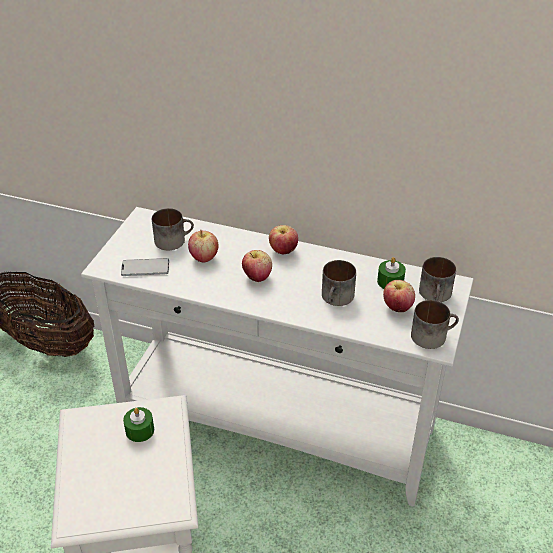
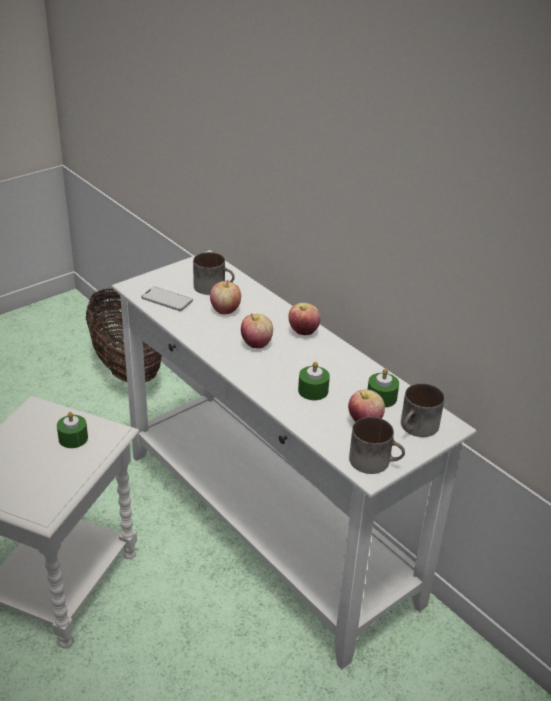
camera: 30 degrees right, 5 degrees down
(337, 298) = (313, 390): mug -> green candle

